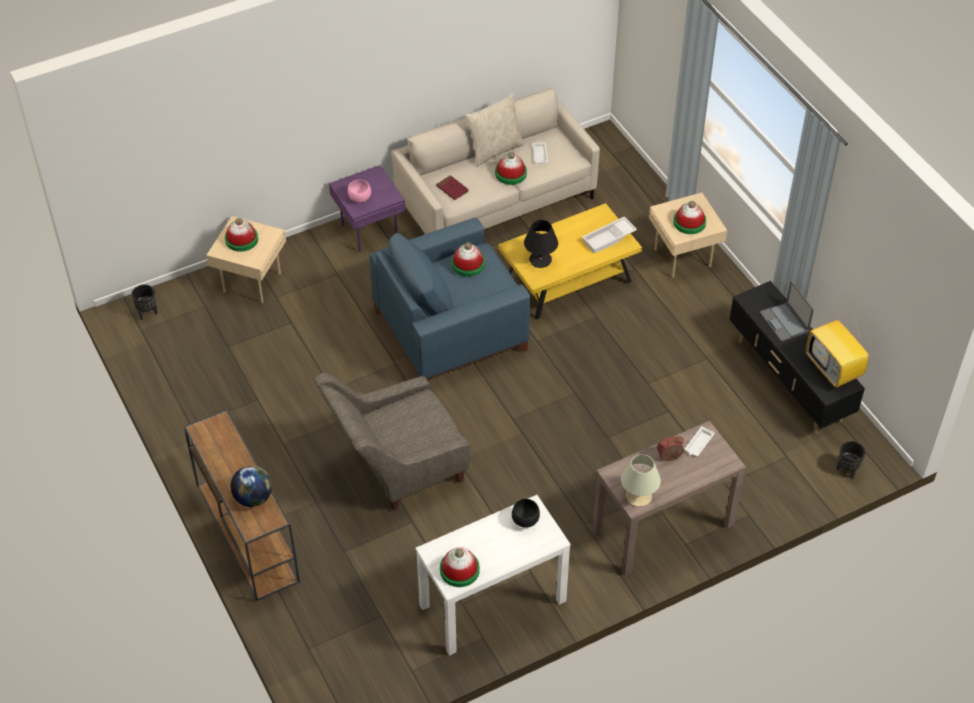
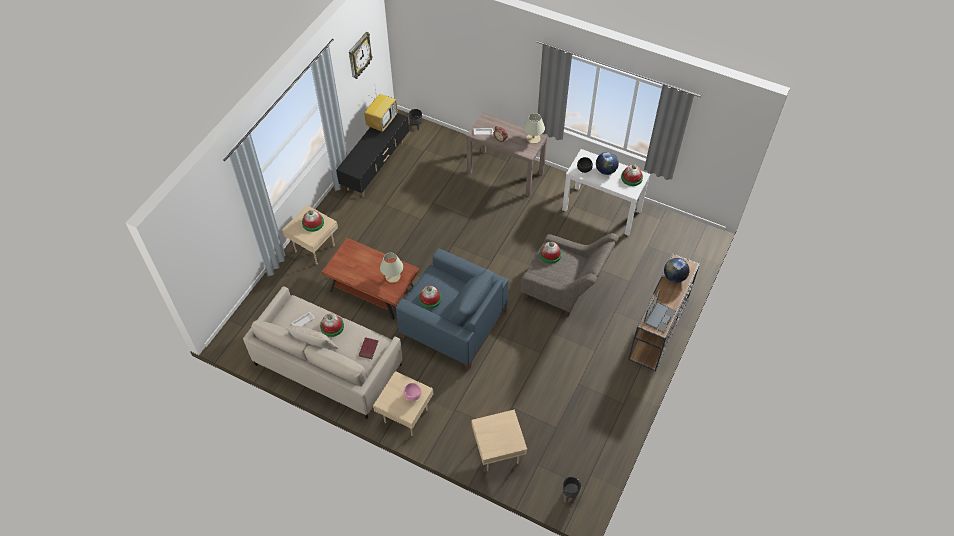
camera: 125 degrees left, 5 degrees up
(241, 239) = (499, 438): hat -> hat (550, 254)
(370, 230) = (404, 416): purple side table -> beige side table
(500, 546) = (605, 170): none -> globe
(540, 260) = (393, 276): black table lamp -> beige table lamp
(568, 281) = (373, 290): yellow coffee table -> brown coffee table
(609, 238) = (351, 254): white tray -> none
(784, 322) = (363, 152): laptop -> laptop (659, 316)
(890, 269) = (359, 56): none -> wall clock

